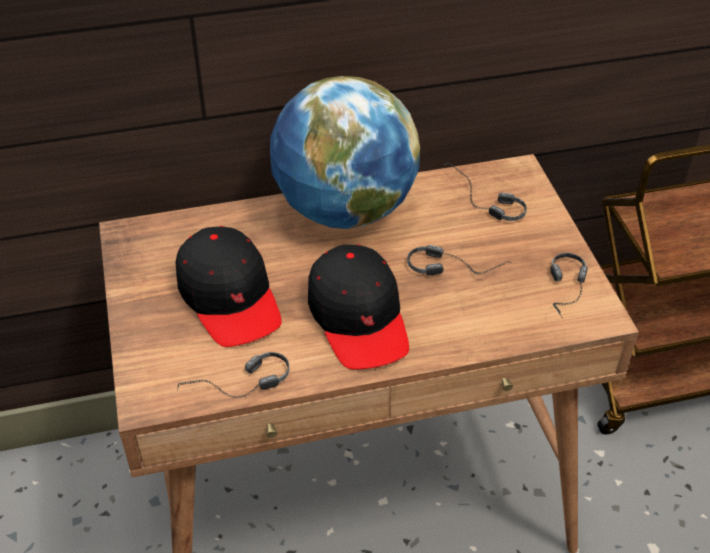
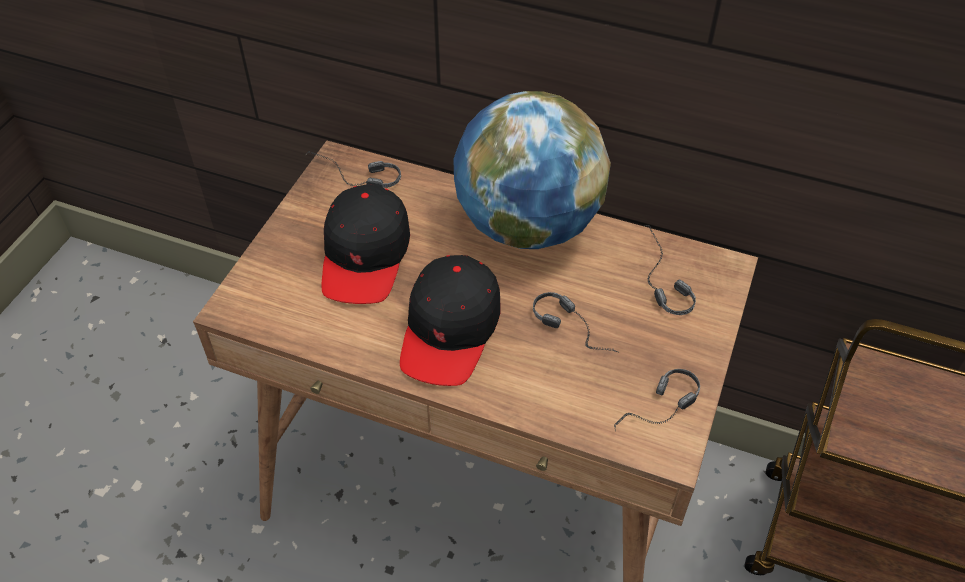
camera: 35 degrees right, 5 degrees up
(238, 389) = (302, 337): headphones -> headphones (354, 179)

